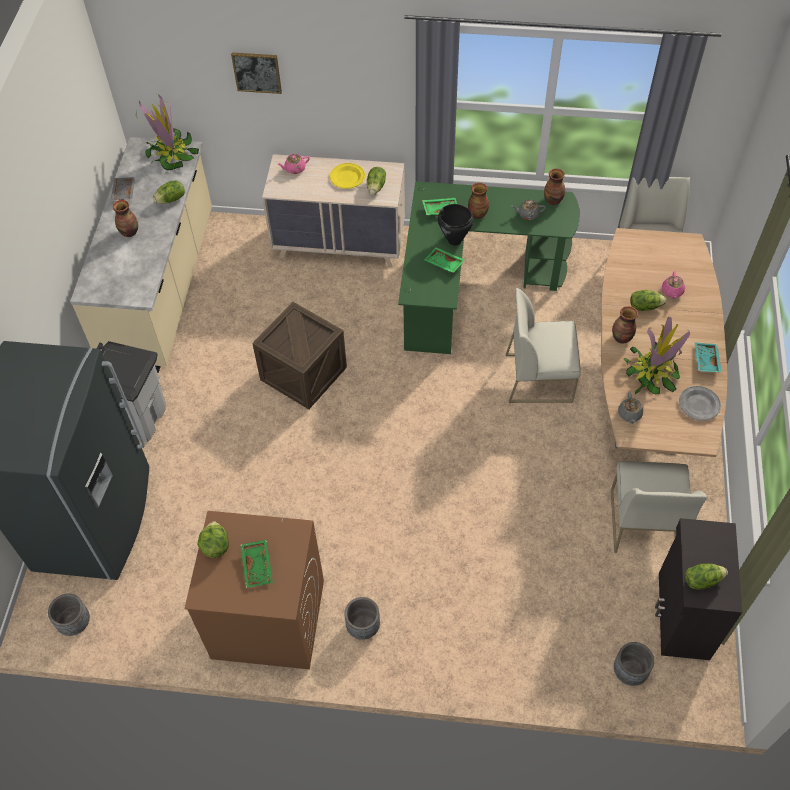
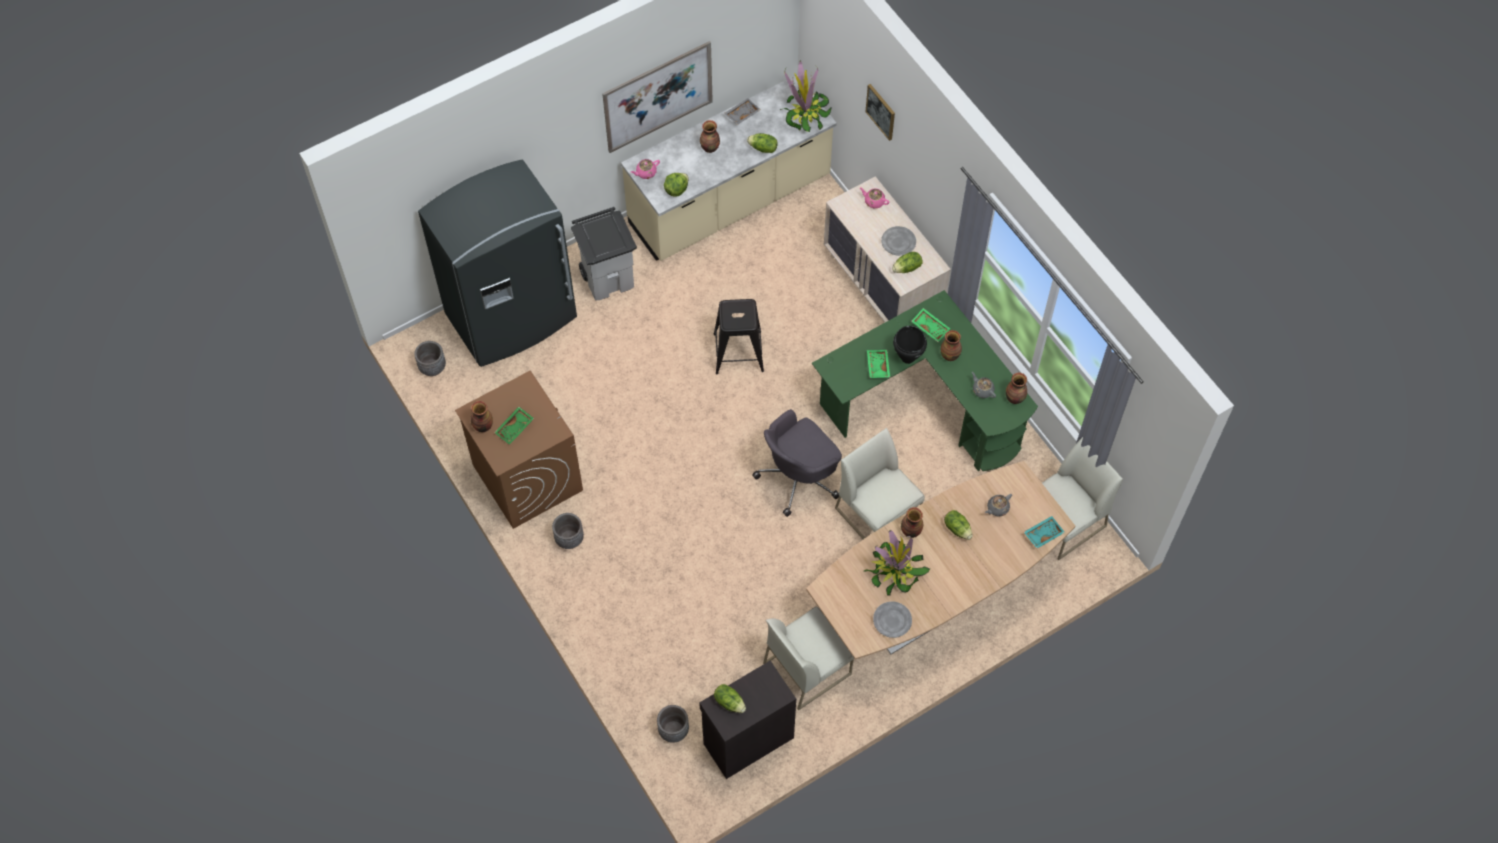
camera: 50 degrees right, 5 degrees up
(59, 208) = (658, 97): none -> picture
(215, 546) = (509, 394): lettuce -> lettuce (676, 190)
(227, 594) = (482, 426): none -> vase
(303, 373) = (738, 352): crate -> black stool
(347, 177) = (898, 242): yellow plate -> grey plate
(458, 408) = (799, 477): none -> grey office chair
(629, 414) = (841, 578): grey teapot -> grey teapot (997, 508)
(672, 291) = (991, 539): pink teapot -> pink teapot (645, 173)
(705, 360) = (940, 601): turquoise tray -> turquoise tray (1043, 534)

